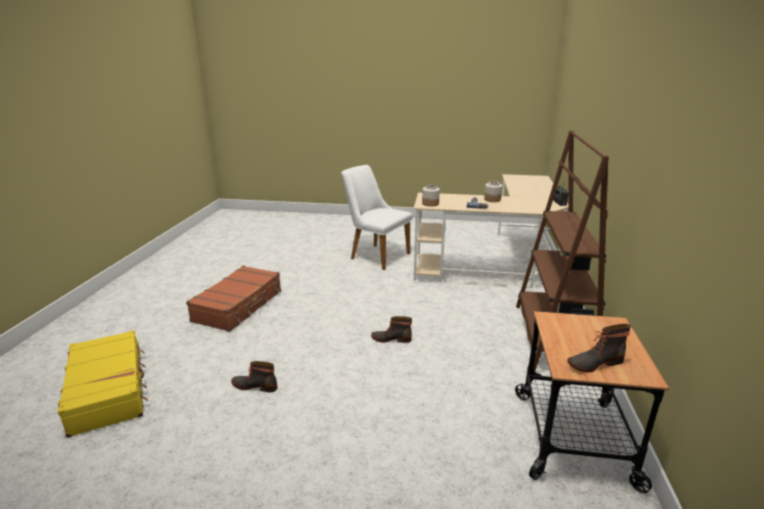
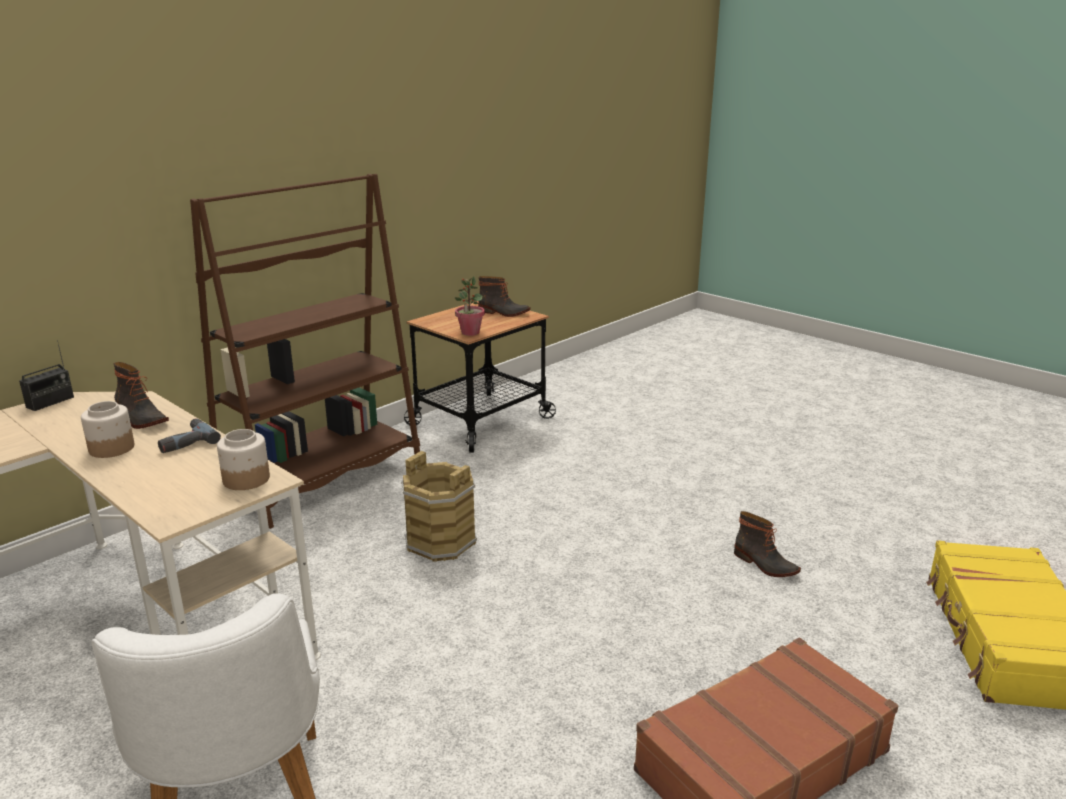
camera: 145 degrees left, 0 degrees up
(391, 338) = (520, 556): boot -> boot (141, 419)
(437, 331) = (441, 541): none -> brown bucket
(555, 321) = (470, 332): none -> potted plant

